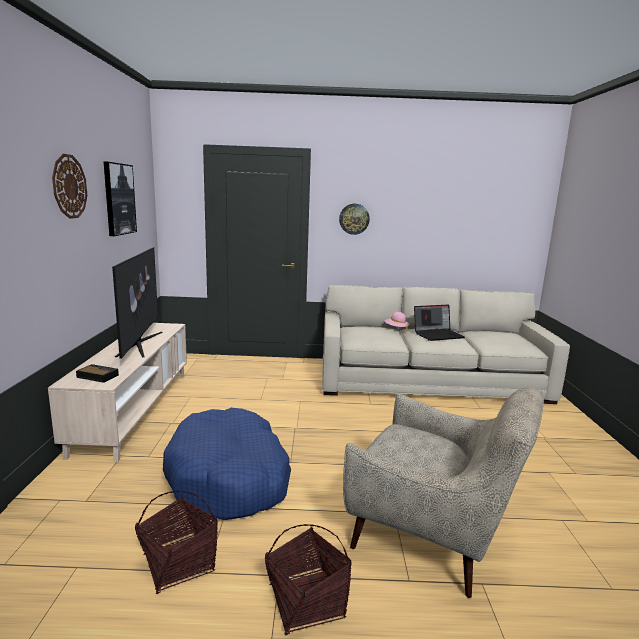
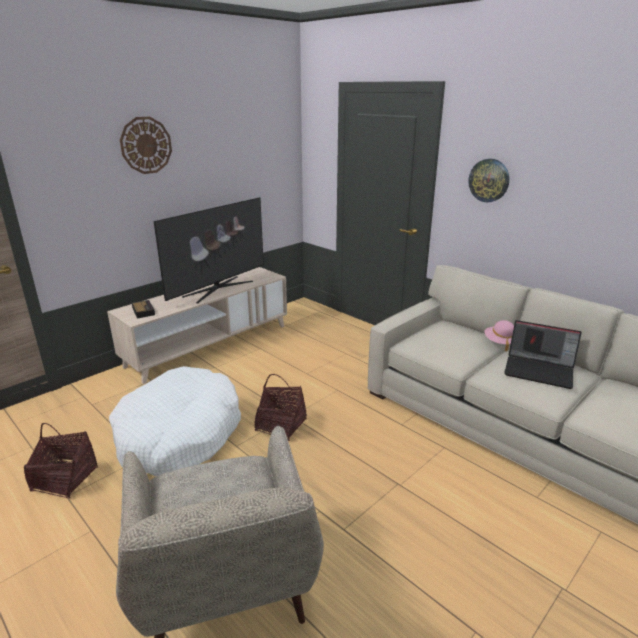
camera: 45 degrees right, 10 degrees up
(119, 199) = (228, 149): picture -> none
(229, 477) = (179, 434): blue dog bed -> white dog bed
(306, 601) = (73, 562): basket -> basket (281, 425)

